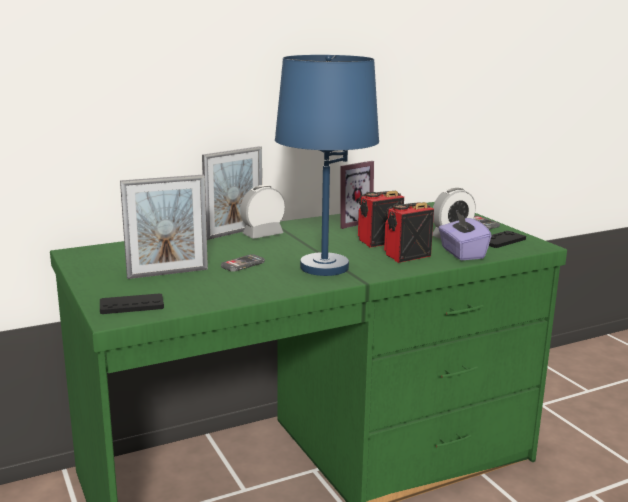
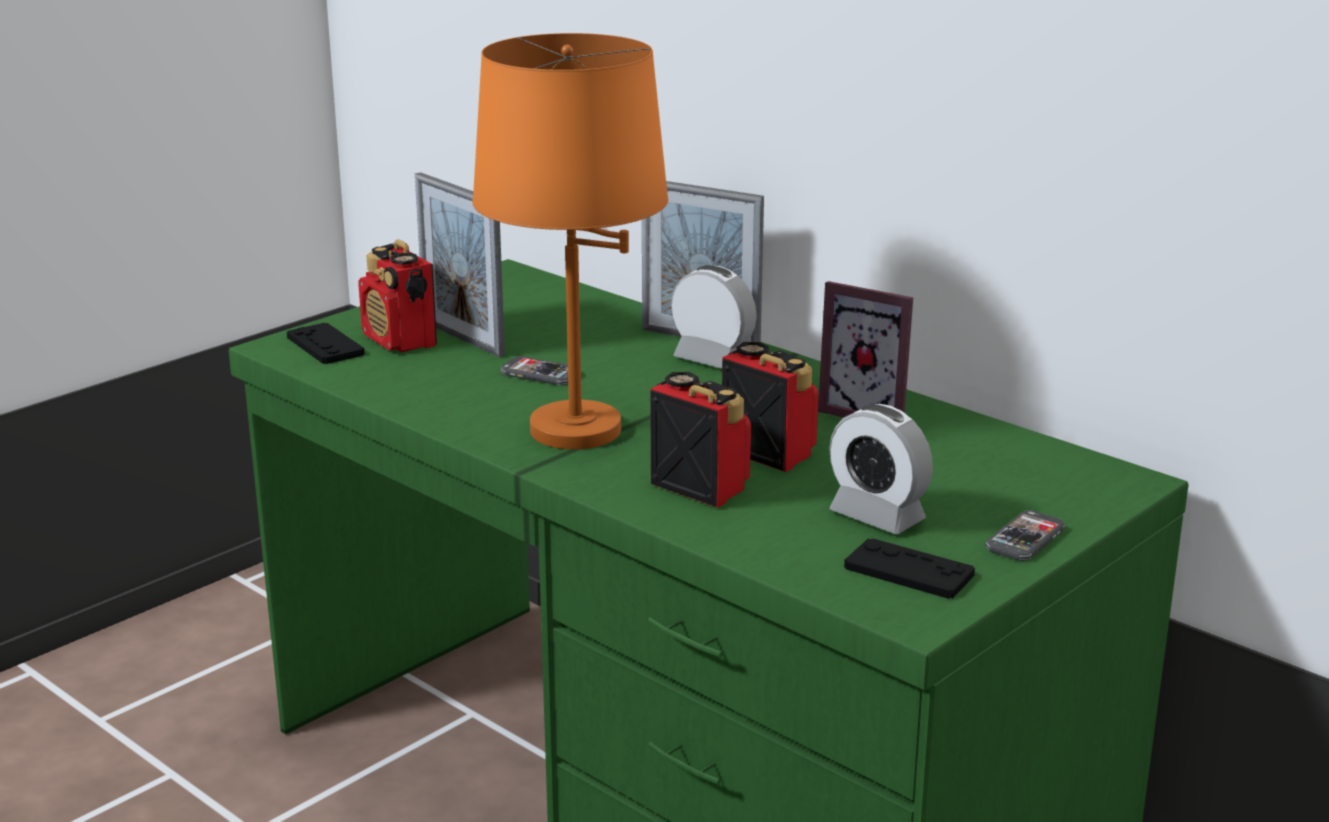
camera: 70 degrees right, 5 degrees up
(151, 287) = (400, 341): none -> radio
(325, 267) = (574, 431): blue table lamp -> orange table lamp
(462, 253) = (768, 536): purple tissue box -> none

